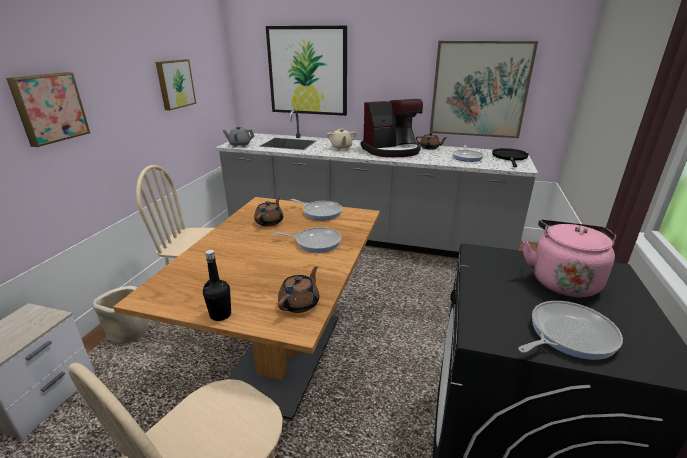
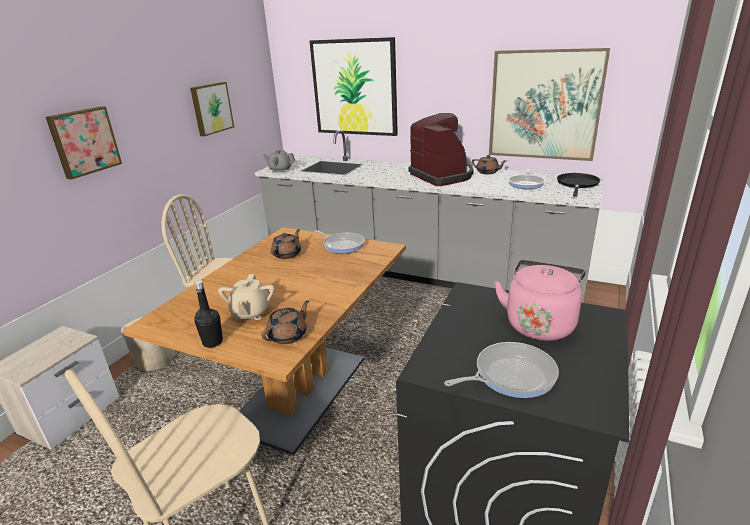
camera: 10 degrees right, 0 degrees up
(315, 242) = (325, 276): frying pan -> none
(341, 148) = (387, 173): beige teapot -> beige teapot (250, 313)
(391, 150) = (442, 176): coffee machine -> coffee machine turned 105 degrees counterclockwise

